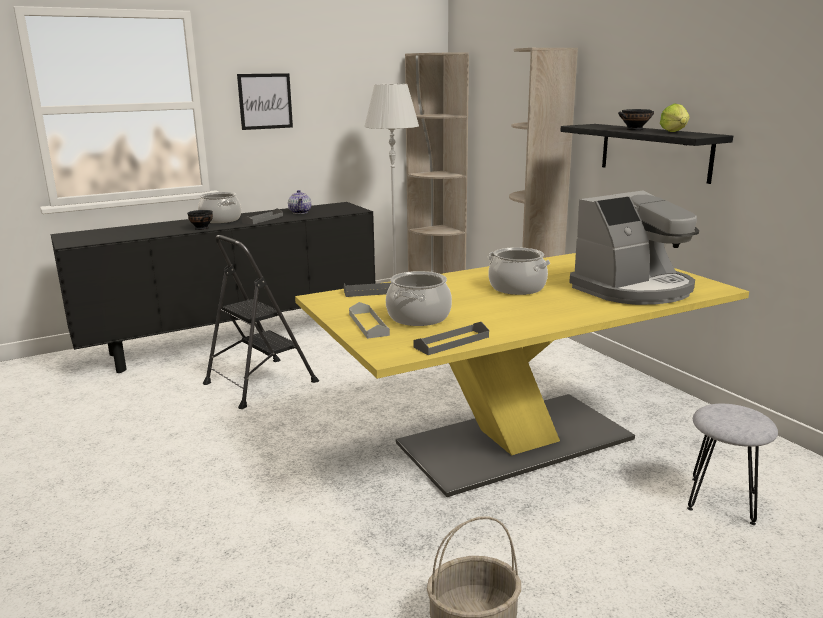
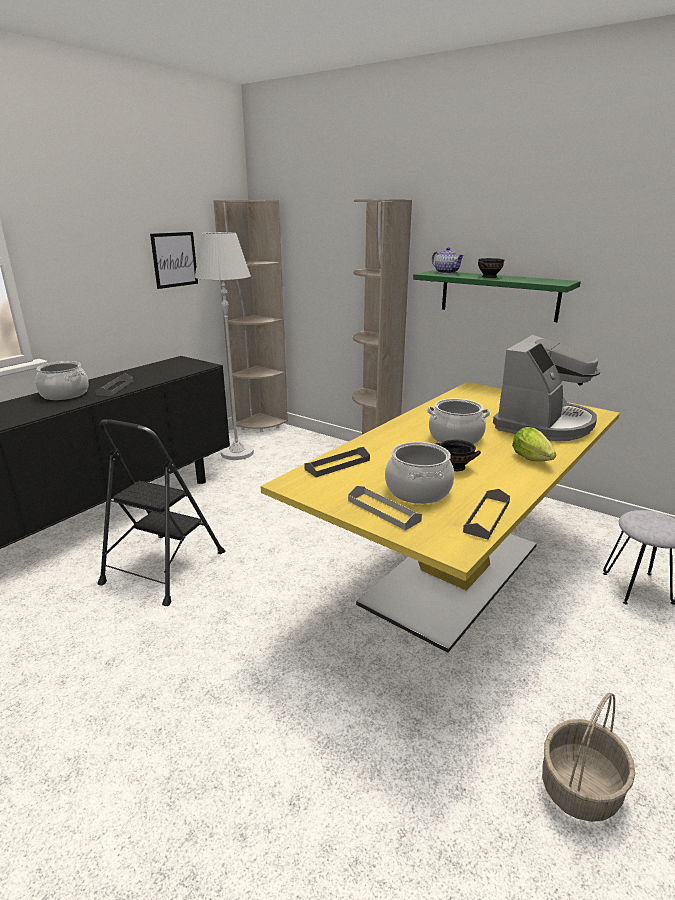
camera: 25 degrees left, 5 degrees up
(202, 228) = (53, 408): black bowl -> black bowl (454, 467)
(265, 101) = (82, 254): picture -> picture (174, 259)
(300, 212) = (147, 374): teapot -> teapot (446, 272)
(654, 152) = (498, 295): black shelf -> green shelf
(675, 132) = (531, 279): lettuce -> lettuce (533, 460)

